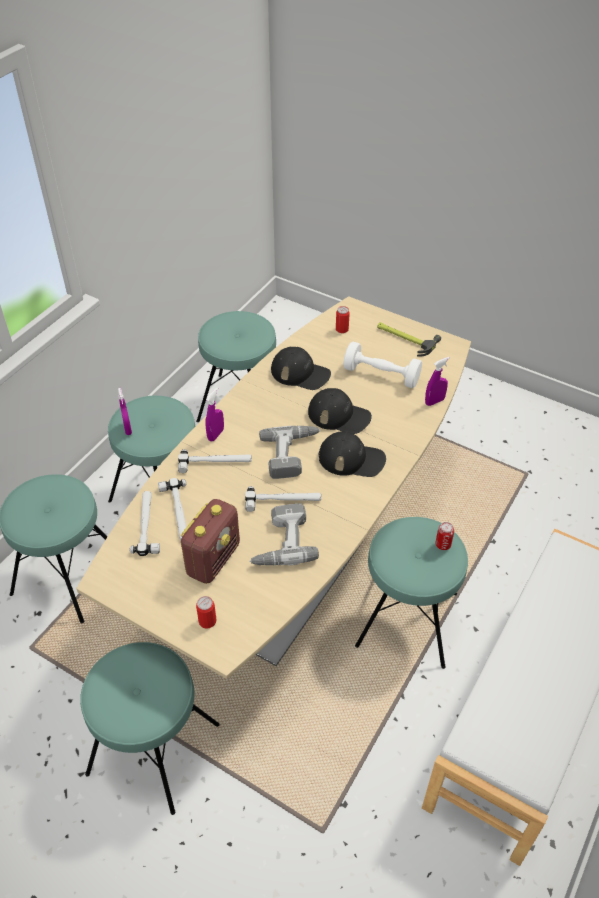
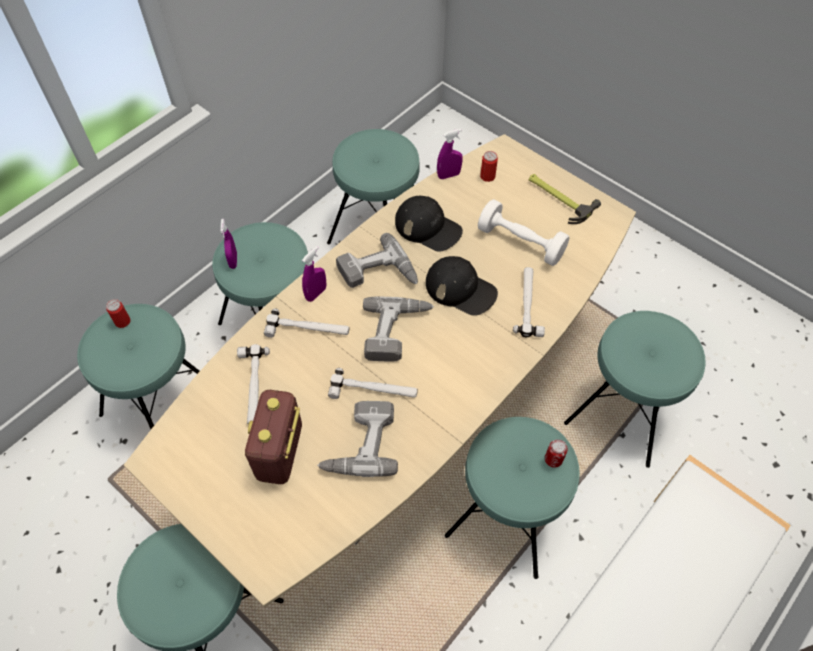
camera: 10 degrees right, 10 degrees up
(147, 524) = (216, 397): hammer -> hammer (528, 303)
(207, 621) = (256, 531): can -> can (122, 321)
(213, 559) = (280, 453): radio -> radio turned 150 degrees clockwise
(266, 413) = (378, 274): none -> power drill
(352, 459) = (463, 348): black cap -> none
(434, 401) = (576, 286): purple spray bottle -> purple spray bottle (448, 175)
(489, 521) = (622, 410): none -> turquoise stool

